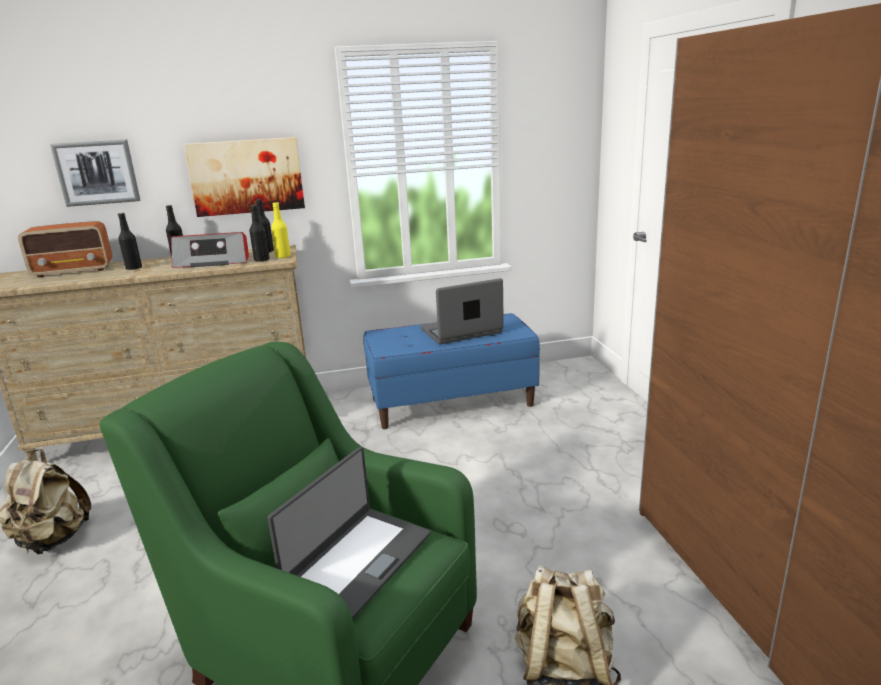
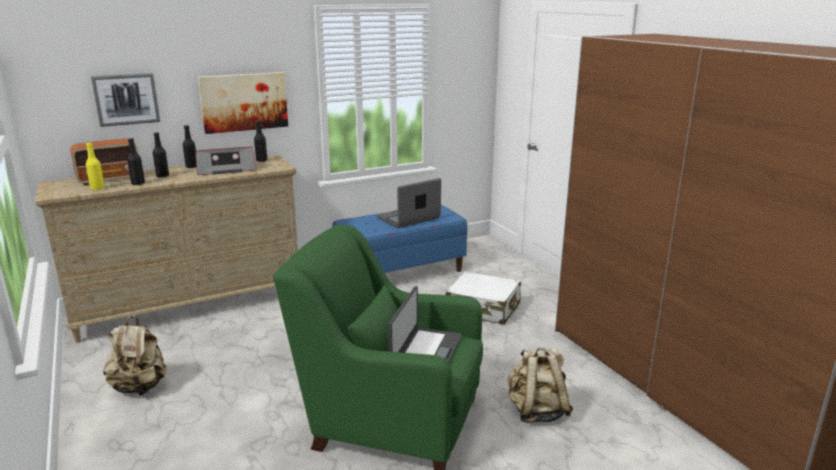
camera: 15 degrees left, 0 degrees up
(262, 260) = (266, 168): black bottle -> black bottle (138, 183)
(283, 257) = (280, 165): yellow bottle -> yellow bottle (97, 189)
(543, 466) = (483, 309): none -> white suitcase

